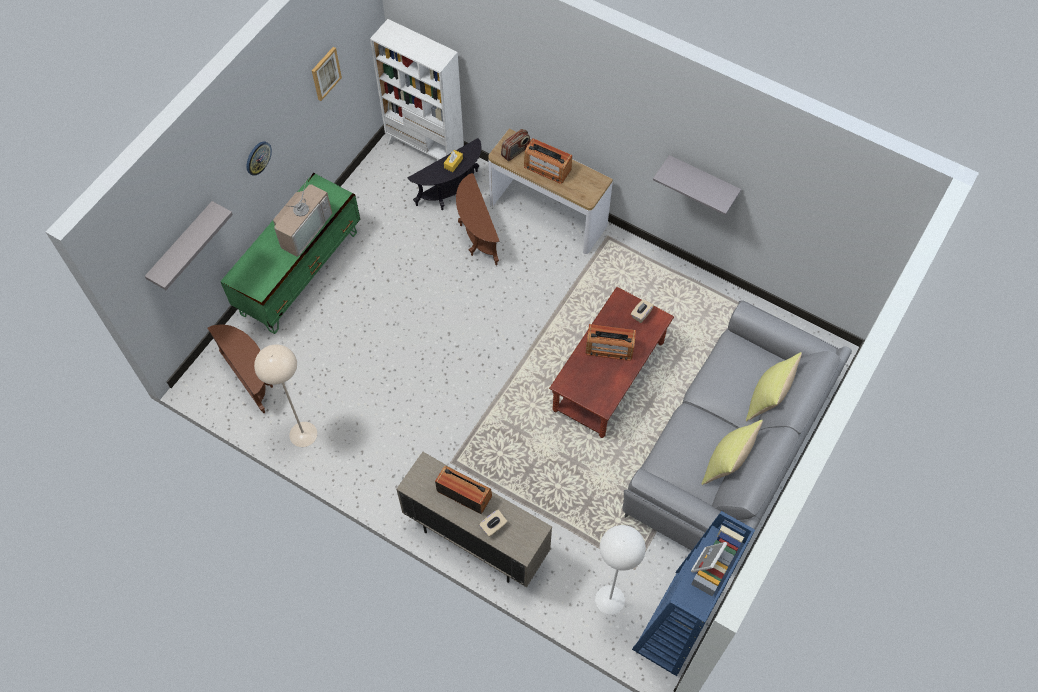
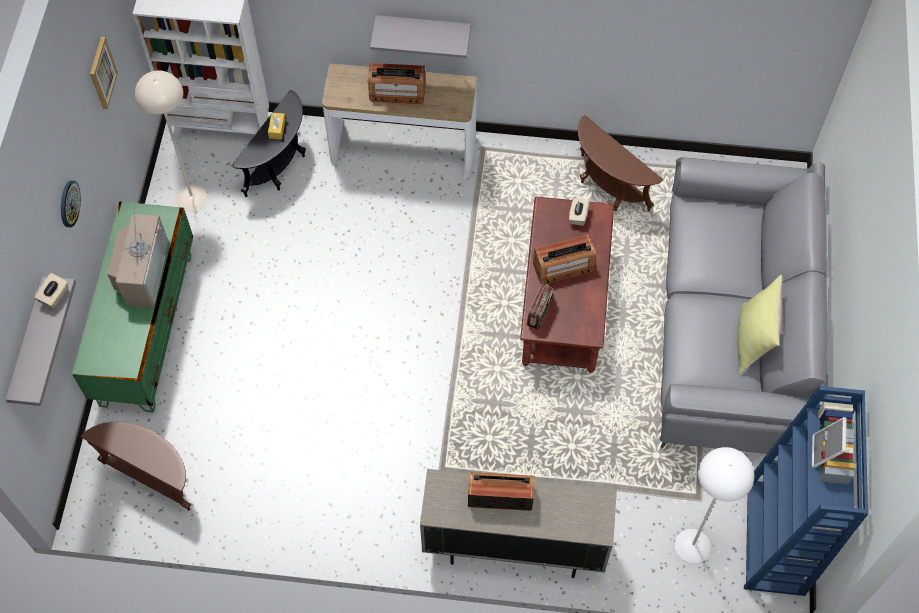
camera: 25 degrees left, 0 degrees up
(303, 434) = (249, 514): beige floor lamp -> beige floor lamp (191, 198)
(476, 237) = (334, 205): brown side table -> brown side table (607, 189)
(493, 526) = (552, 518): beige tissue box -> beige tissue box (54, 296)
(516, 151) = (351, 86): radio -> radio (540, 313)
(703, 180) = (592, 37): grey shelf -> grey shelf (423, 30)
(767, 399) = (758, 253): yellow pillow -> none

